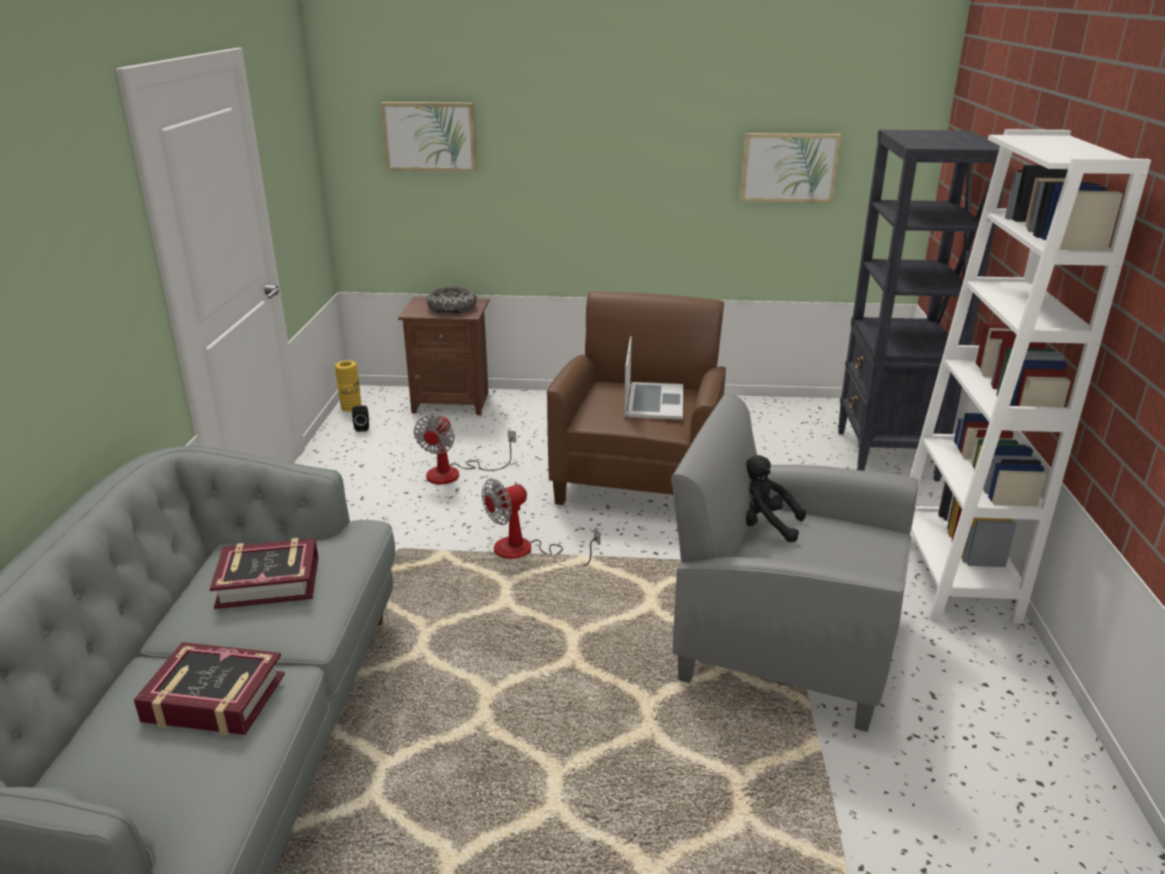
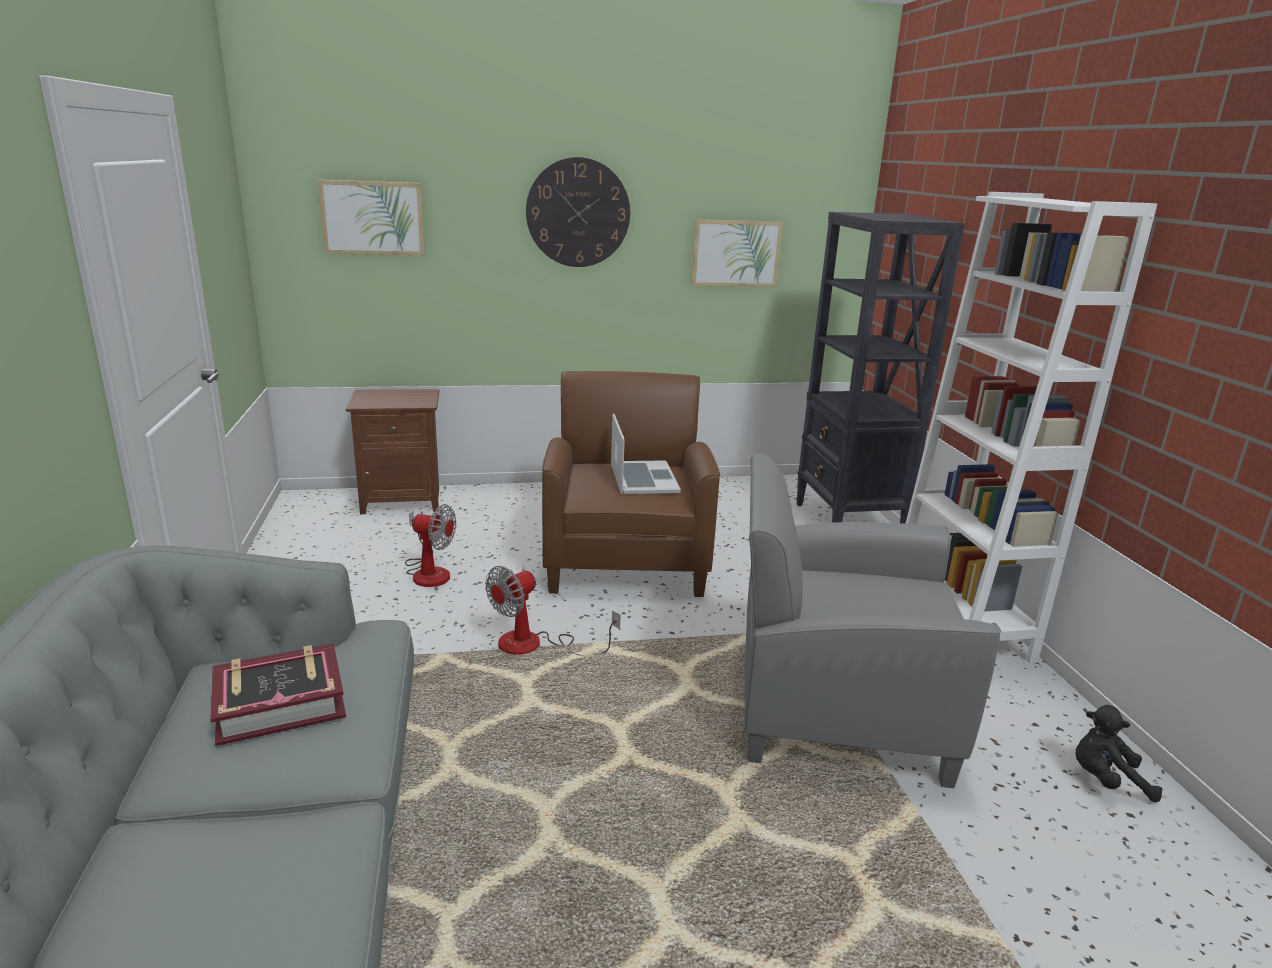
camera: 15 degrees left, 5 degrees down
(214, 699) = (250, 866): book -> none
(351, 407) = (288, 513): yellow vase -> none
(362, 428) = (307, 532): black speaker -> none
(452, 308) = (403, 398): bowl -> none
(455, 473) = (429, 571): fan -> fan turned 75 degrees counterclockwise
(624, 128) = (578, 213): none -> wall clock
(764, 525) = (811, 586): black plush toy -> black plush toy (1105, 780)

